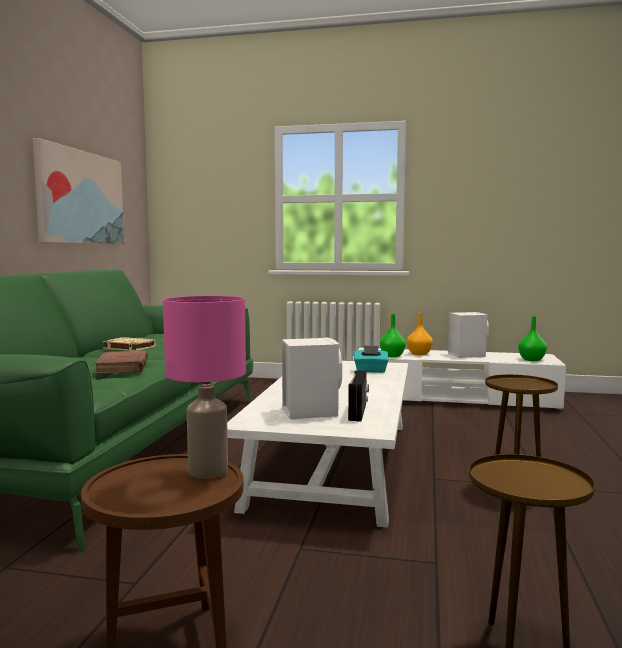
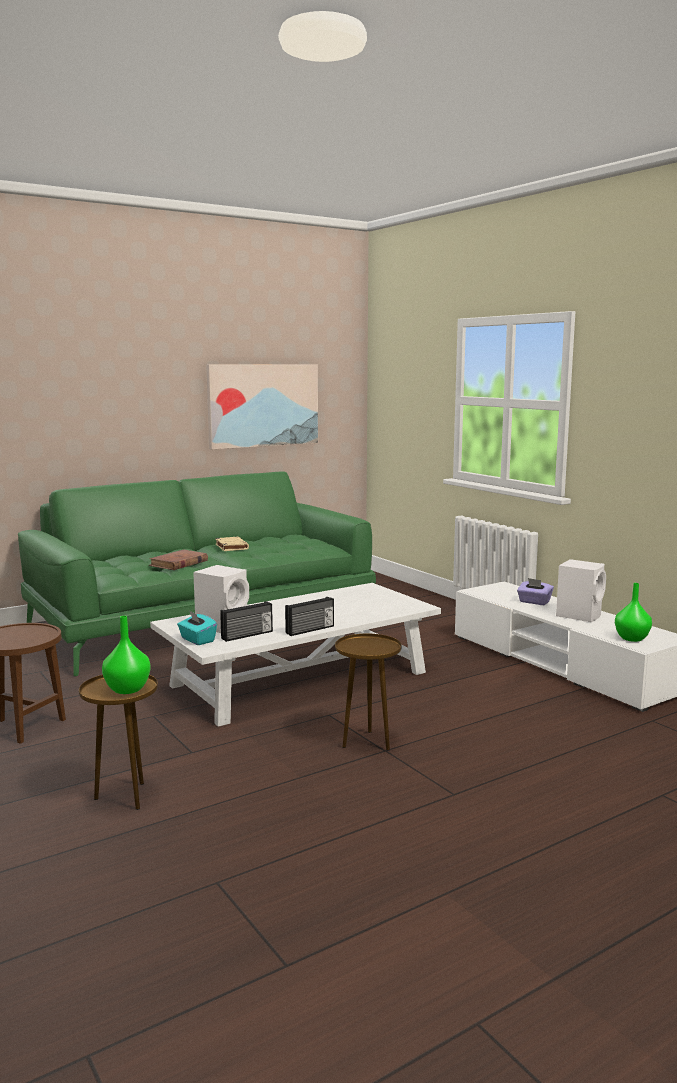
camera: 45 degrees right, 5 degrees up
(207, 470) = (39, 636): pink table lamp -> none
(370, 371) = (378, 607): turquoise tissue box -> turquoise tissue box (197, 640)
(388, 395) = (310, 630): none -> radio
(392, 356) = (498, 598): green vase -> green vase (128, 689)
(419, 354) = (534, 602): orange vase -> purple tissue box

